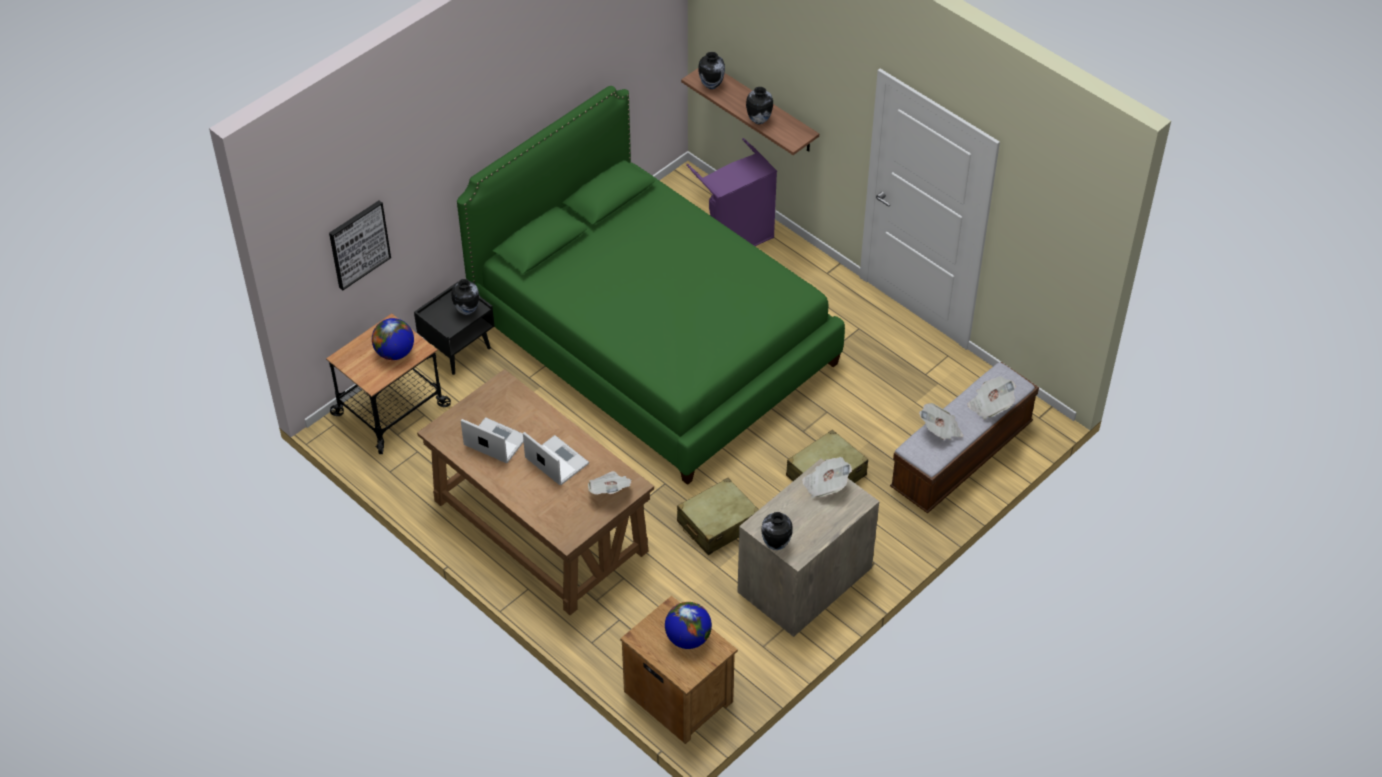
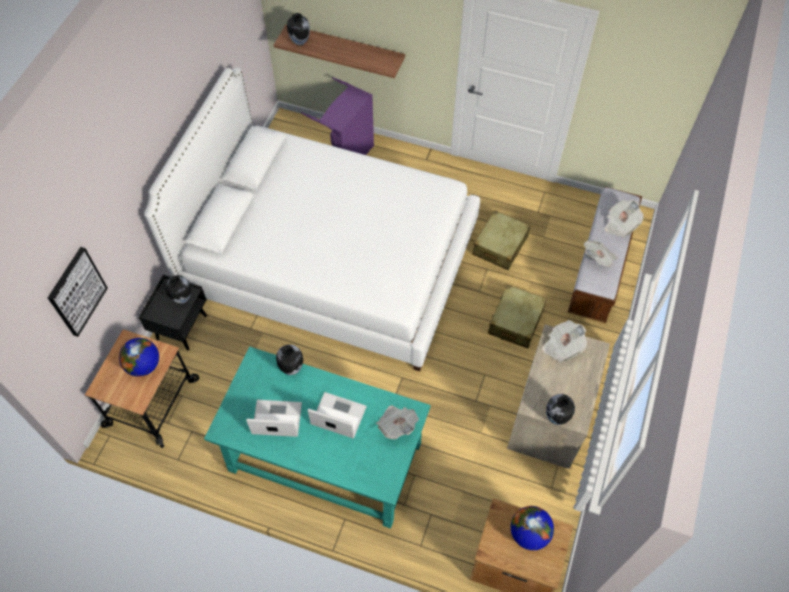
camera: 25 degrees left, 10 degrees up
(540, 526) = (325, 457): brown desk -> turquoise desk
(654, 341) = (330, 260): green bed -> white bed
(717, 524) = (460, 396): beige suitcase -> beige suitcase (499, 246)
(758, 120) = (353, 58): vase -> vase (291, 368)

